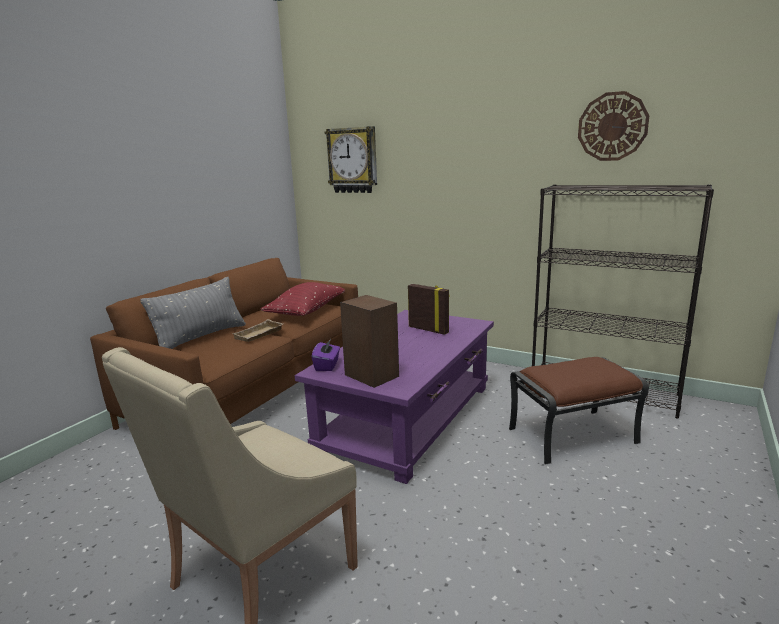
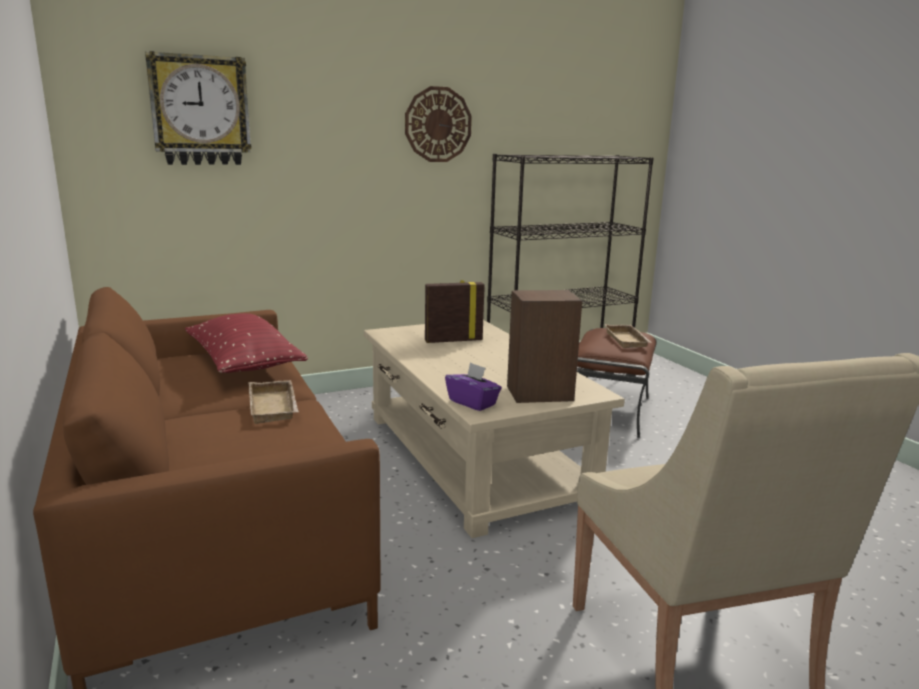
camera: 55 degrees left, 0 degrees up
(201, 338) = (186, 444): grey pillow -> none
(408, 417) = (473, 457): purple coffee table -> beige coffee table
(585, 373) = (628, 340): none -> beige tray
(612, 126) = (543, 93): wall clock -> wall clock (438, 124)

